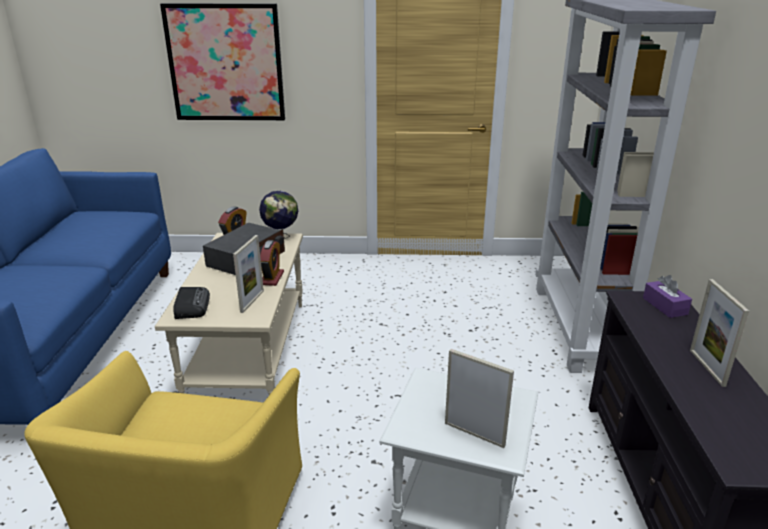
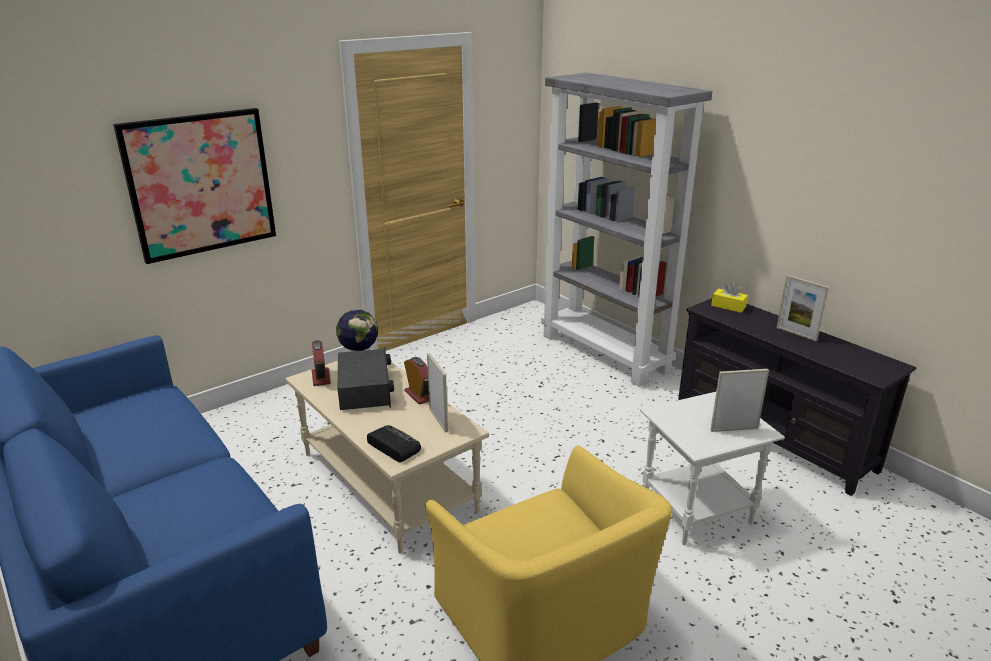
camera: 40 degrees left, 0 degrees up
(665, 306) = (728, 306): purple tissue box -> yellow tissue box

